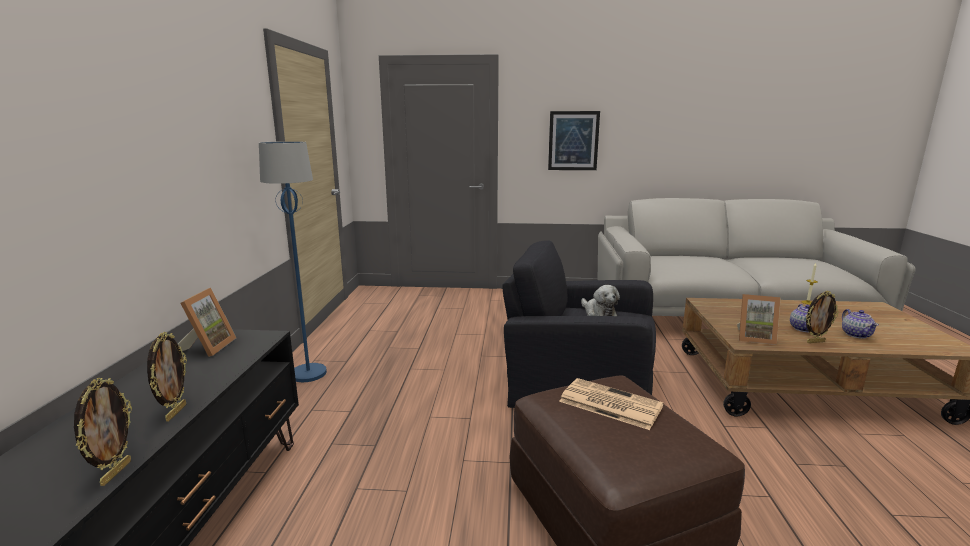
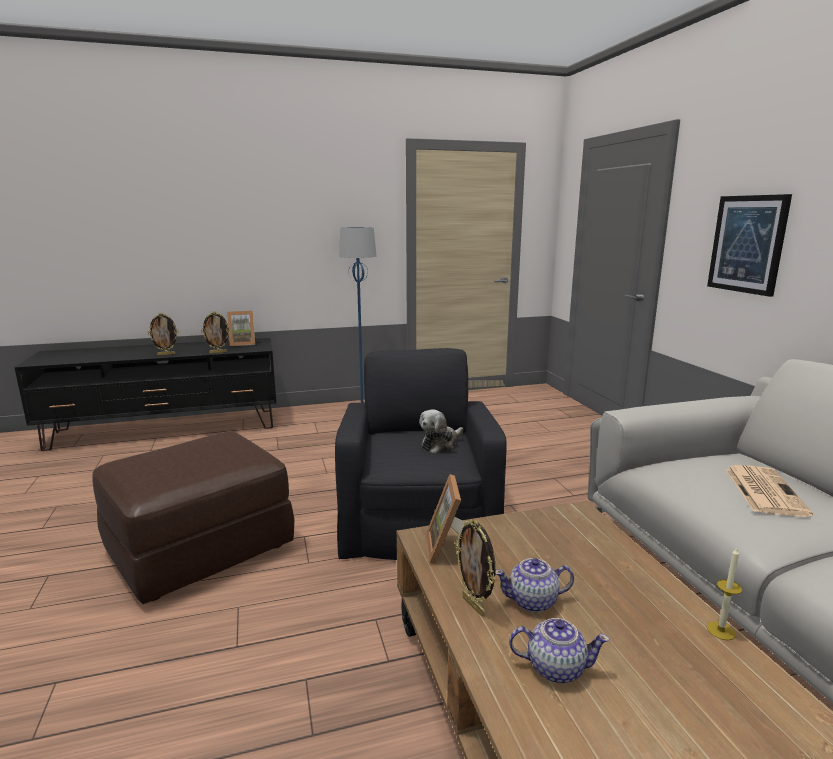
camera: 70 degrees right, 0 degrees up
(115, 473) = (116, 358): picture frame -> picture frame (218, 352)
(608, 403) = (212, 454): newspaper -> newspaper (763, 490)
(856, 334) = (555, 667): teapot -> teapot turned 150 degrees counterclockwise

